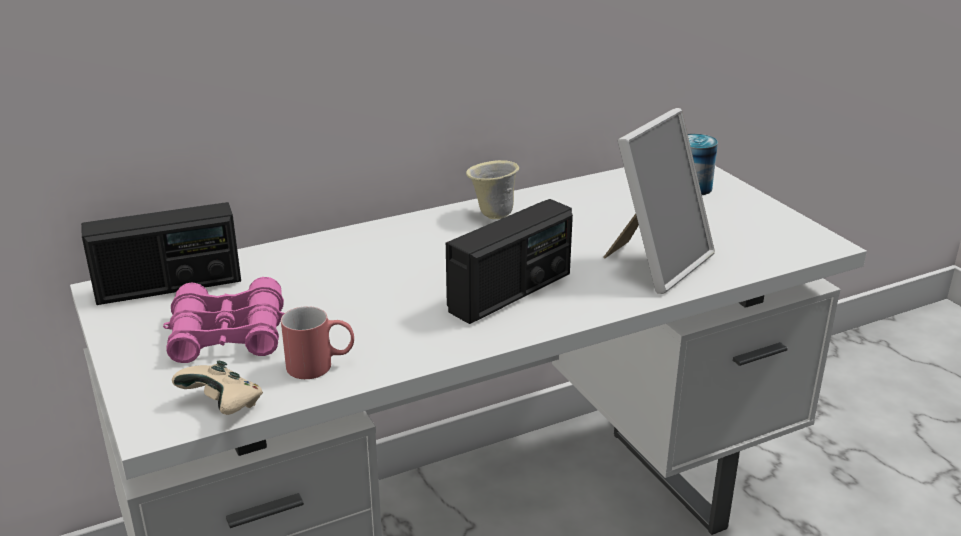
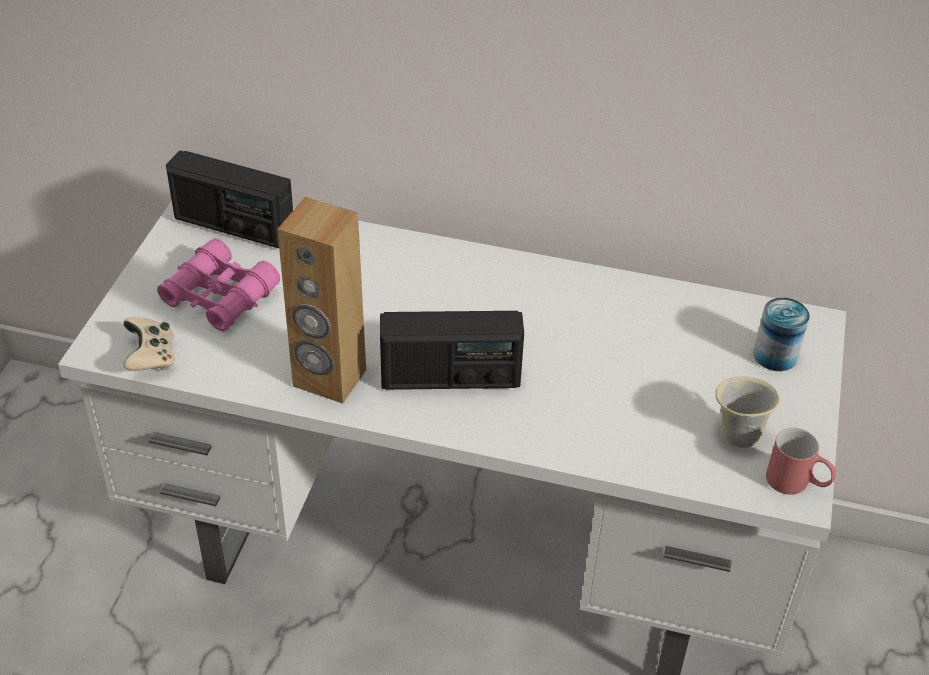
camera: 40 degrees right, 15 degrees up
(321, 365) = (243, 362): red mug -> red mug (797, 483)
(416, 339) = (329, 378): none -> brown speaker
(492, 215) = (546, 285): beige mug -> beige mug (737, 435)
(655, 263) = (608, 420): picture frame -> none

